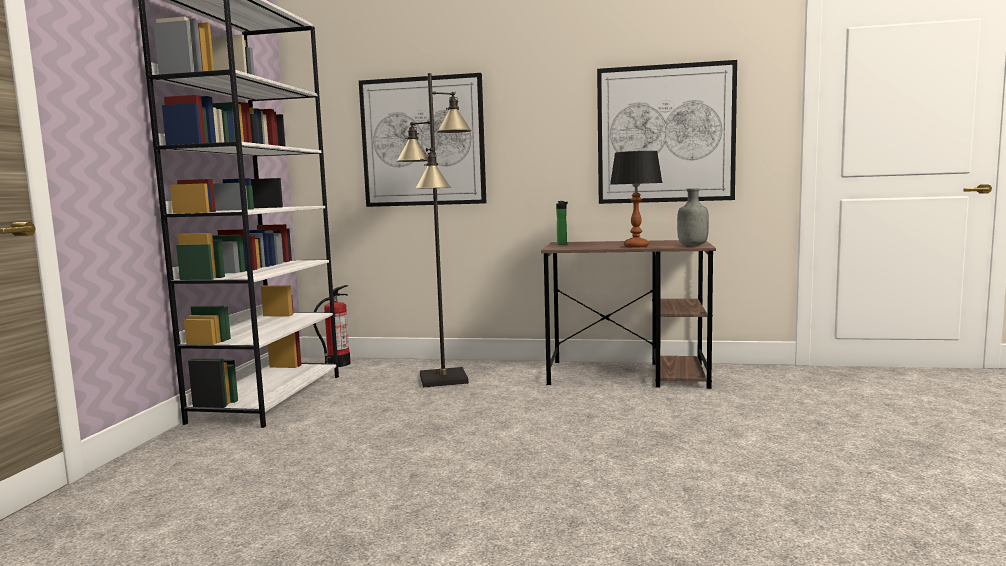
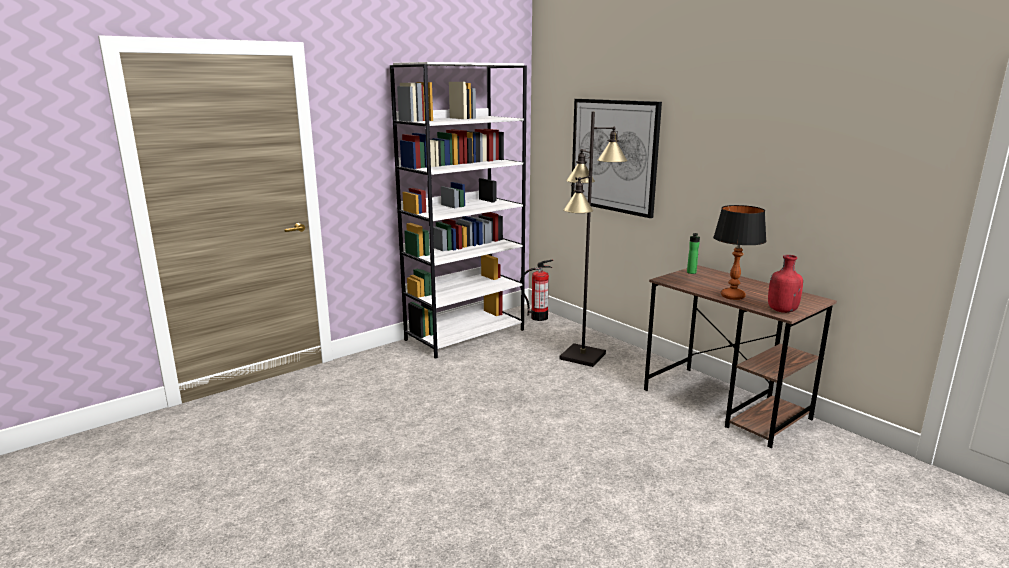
camera: 40 degrees right, 10 degrees up
(665, 134) = (815, 184): picture -> none
(692, 245) = (781, 310): grey bottle -> red bottle

